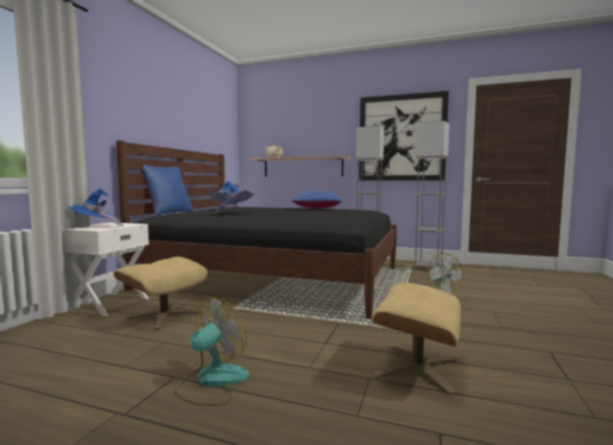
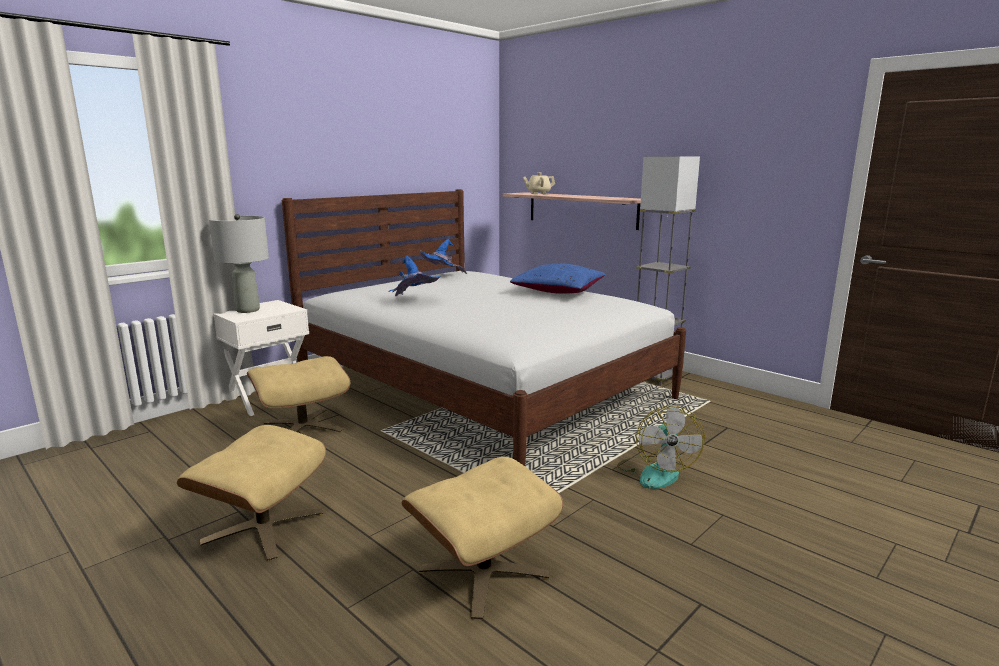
camera: 25 degrees right, 10 degrees up
(94, 226) = (247, 310): blue hat -> grey table lamp
(168, 213) = (359, 285): blue pillow -> none
(212, 382) = (263, 527): fan -> beige ottoman
(274, 278) = (482, 389): black bed -> white bed
(401, 138) = (735, 171): picture -> none
(428, 268) = (740, 407): grey floor lamp -> none

